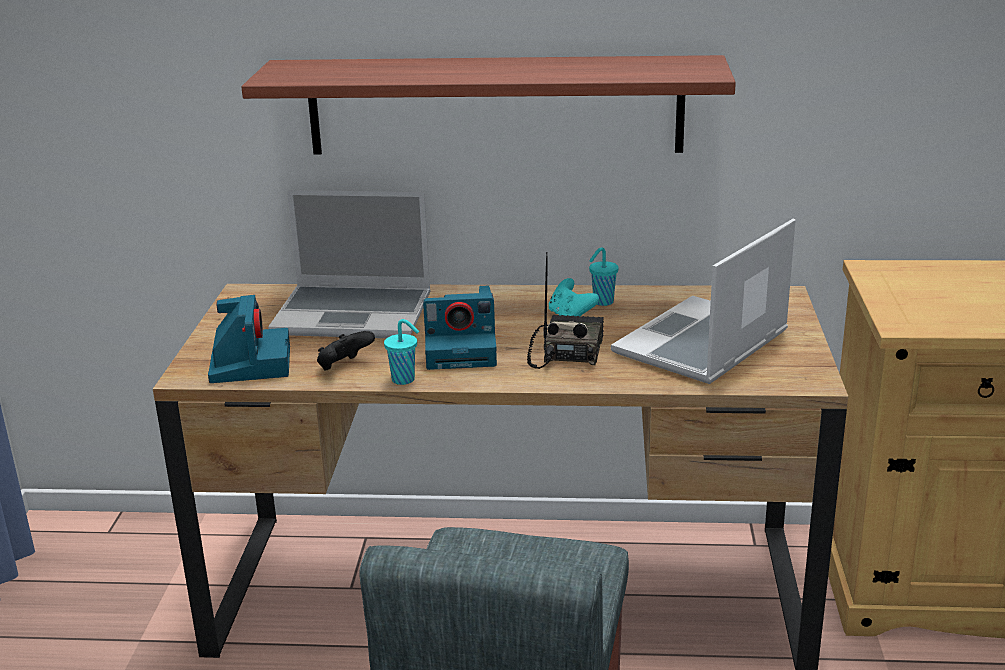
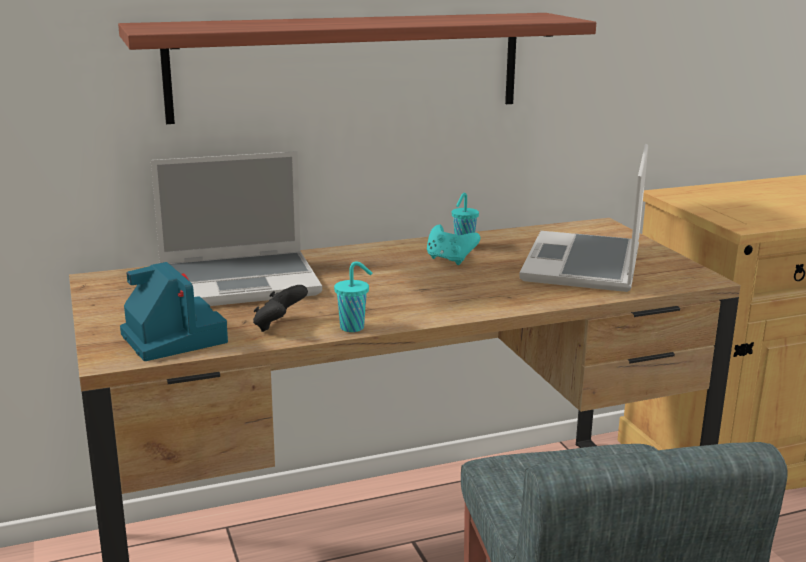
camera: 25 degrees left, 5 degrees down
(463, 350) = (382, 297): camera -> none
(566, 351) = (478, 285): radio -> none

